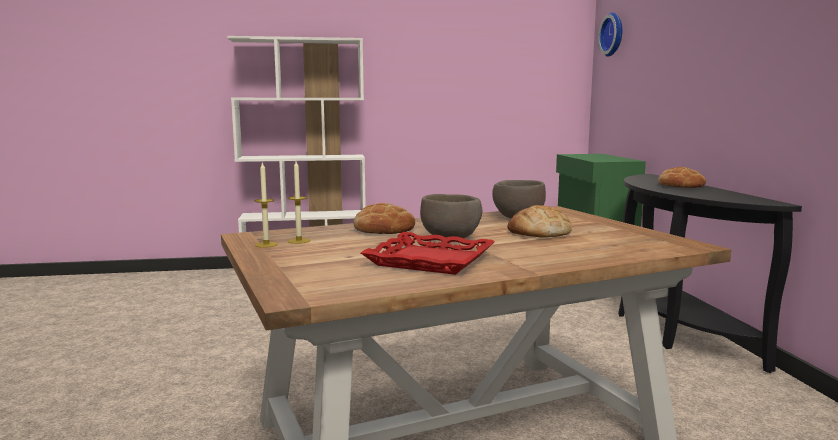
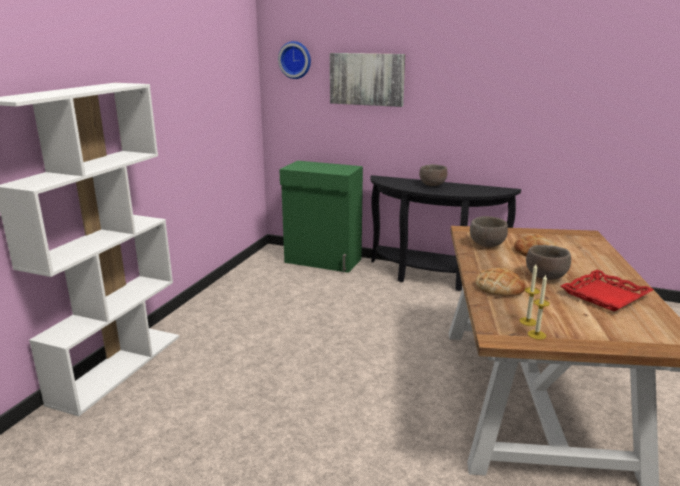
camera: 60 degrees left, 10 degrees up
(661, 46) = (367, 79): none -> picture
(680, 185) = (432, 185): bread -> brown bowl

